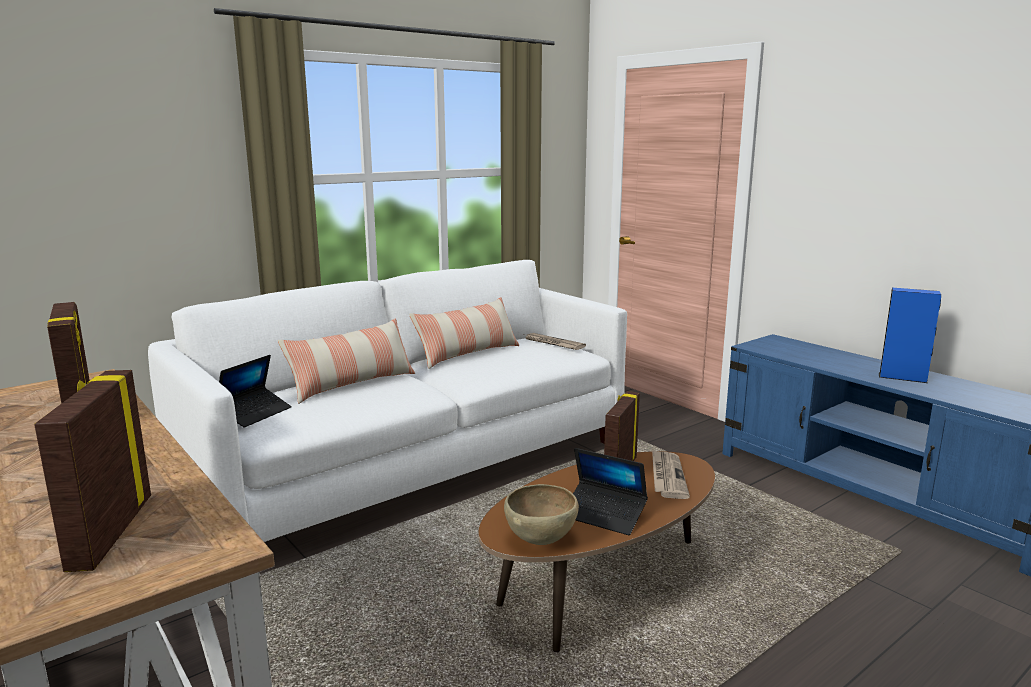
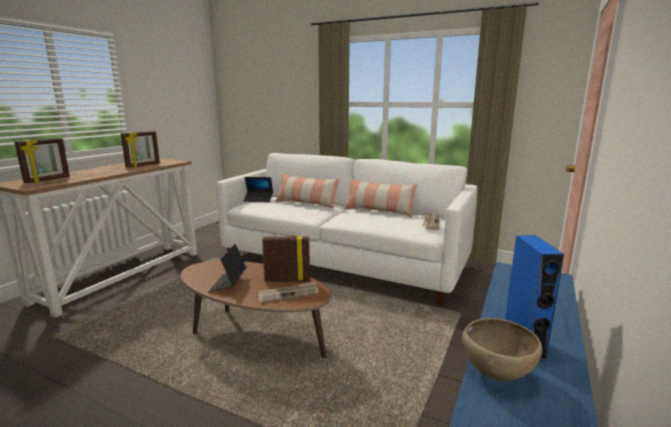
camera: 65 degrees right, 0 degrees up
(109, 532) = (48, 180): picture frame -> picture frame turned 150 degrees clockwise
(541, 540) = (196, 275): brown bowl -> brown bowl (497, 374)

